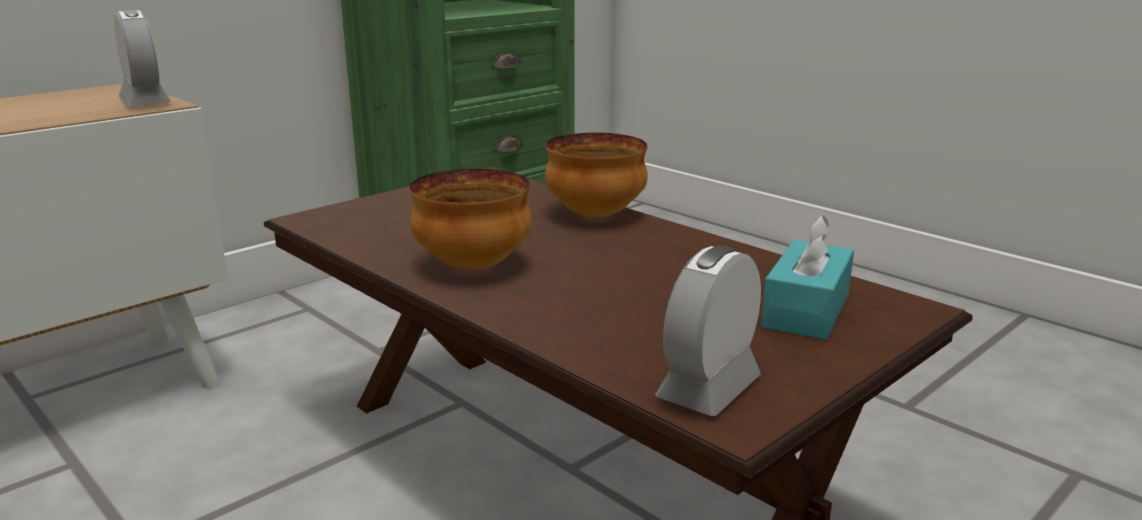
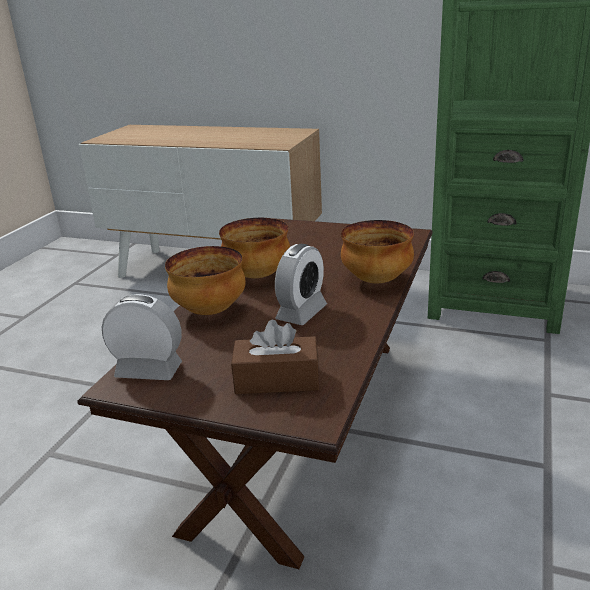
camera: 65 degrees right, 5 degrees up
(145, 102) = (281, 142): alarm clock -> alarm clock (301, 313)
(552, 316) = (209, 311): none -> bowl
(806, 310) = (277, 380): turquoise tissue box -> brown tissue box

